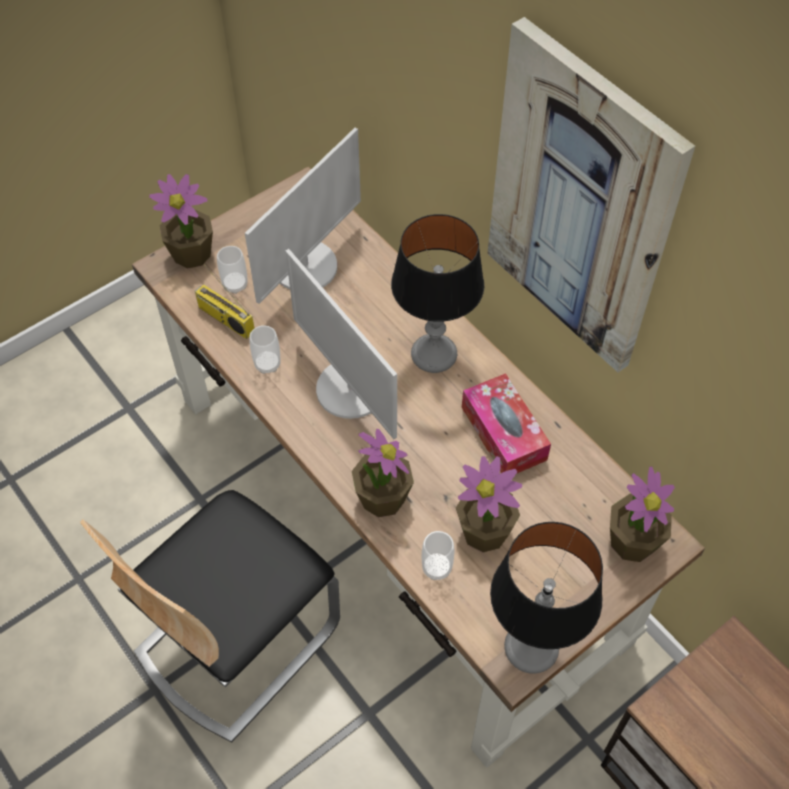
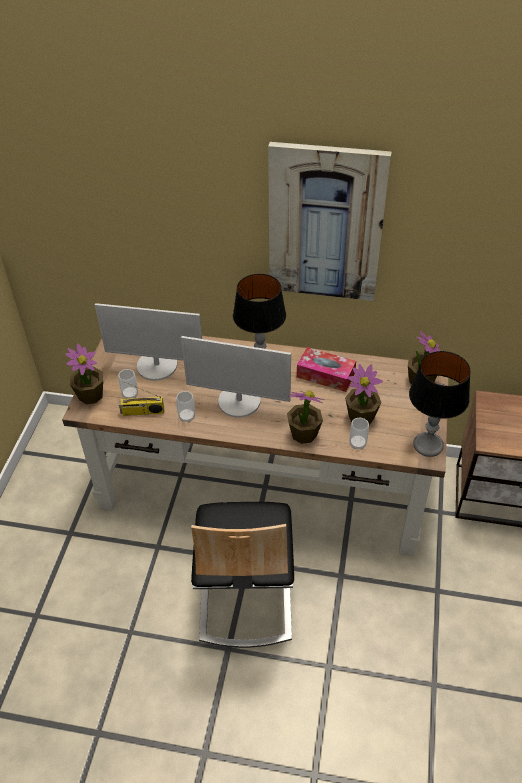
camera: 40 degrees left, 10 degrees down
(305, 266) = (157, 366): monitor -> monitor turned 105 degrees clockwise

